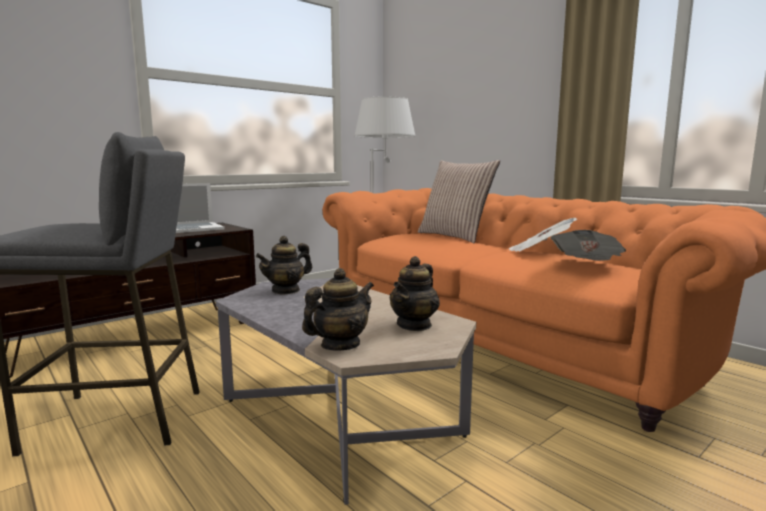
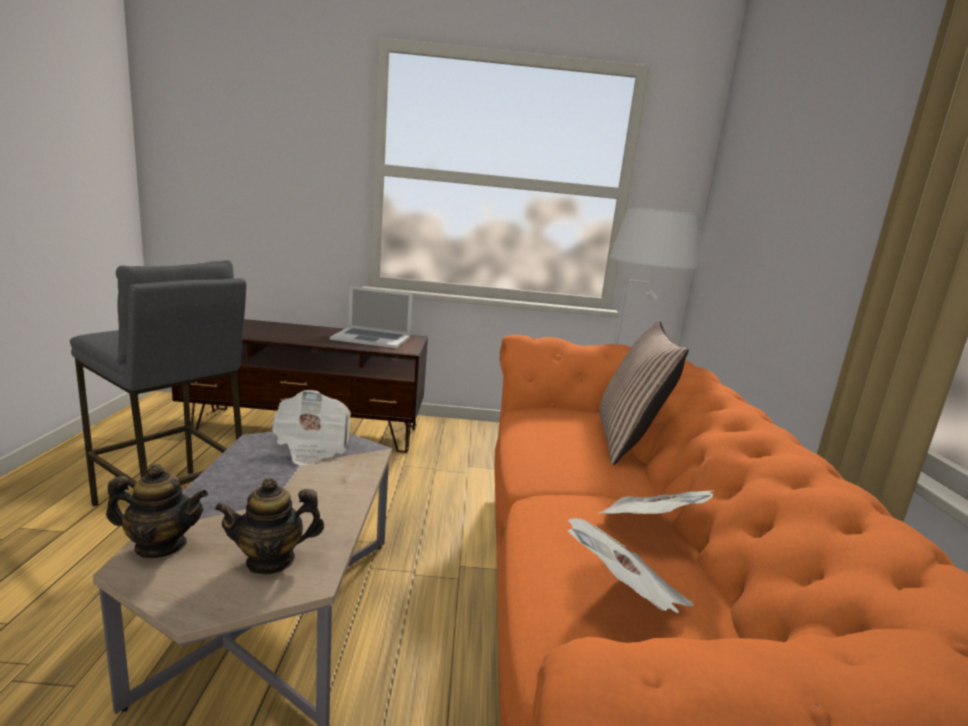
camera: 40 degrees right, 5 degrees up
(286, 290) = (311, 447): teapot -> newspaper

